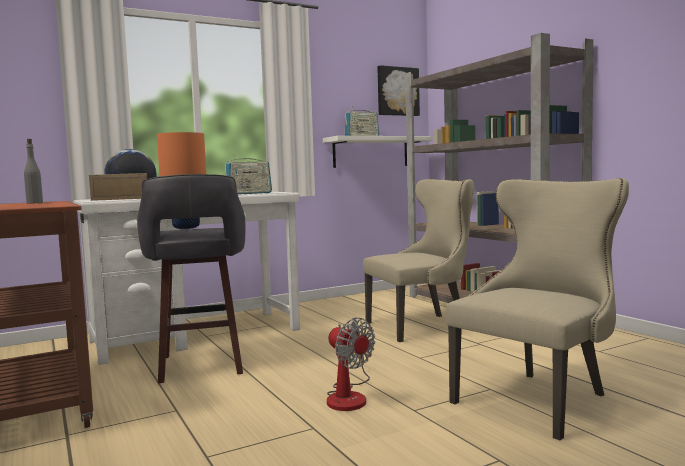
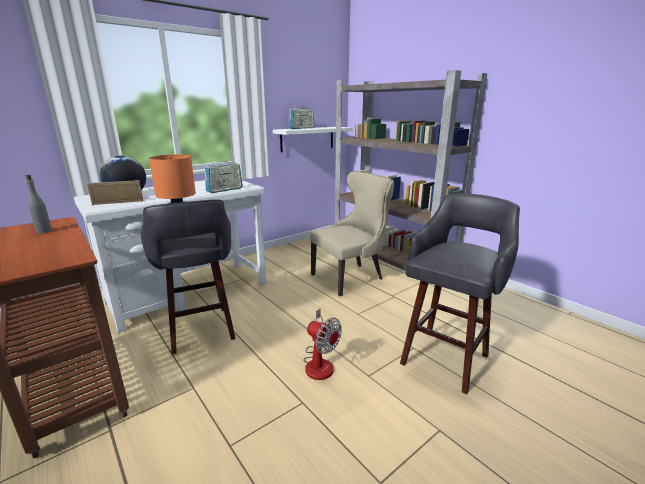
camera: 10 degrees left, 15 degrees up
(397, 91) = (327, 90): picture -> none
(538, 399) = (446, 357): beige chair -> grey stool

